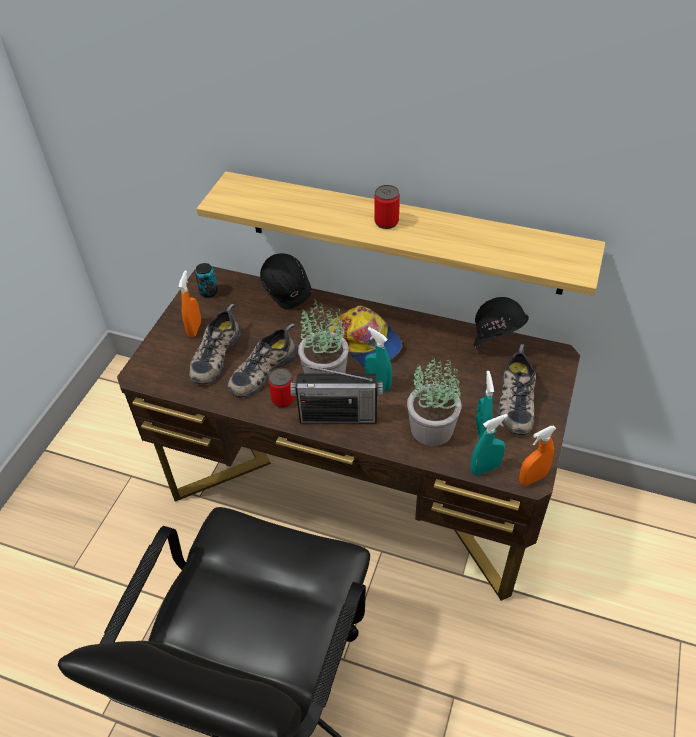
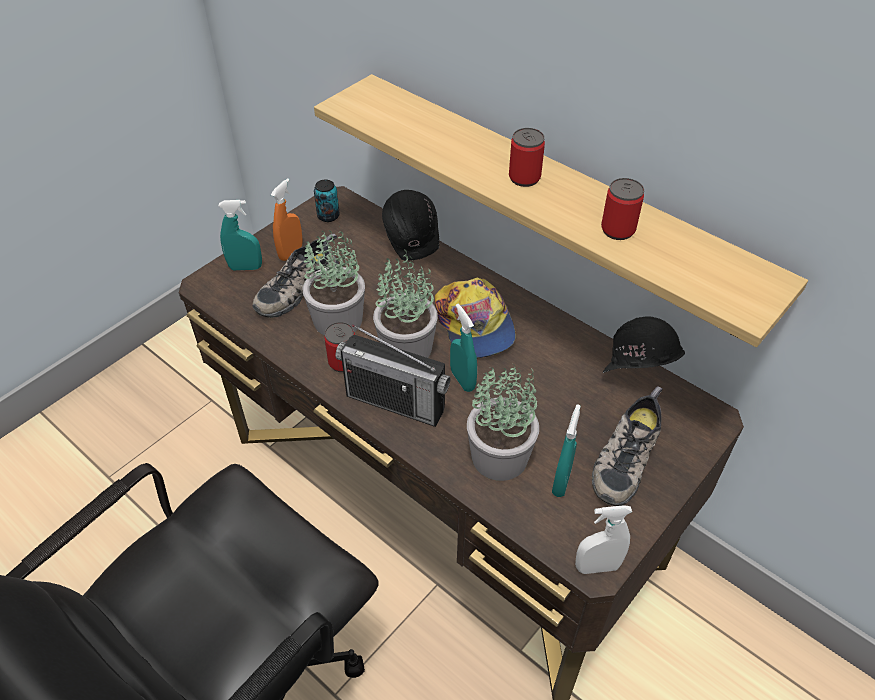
camera: 20 degrees right, 0 degrees up
(262, 369) = (339, 320): shoe -> potted plant
(470, 242) = (618, 230): none -> can
(485, 468) = (541, 531): turquoise spray bottle -> turquoise spray bottle (245, 267)
(532, 478) = (597, 567): orange spray bottle -> white spray bottle

